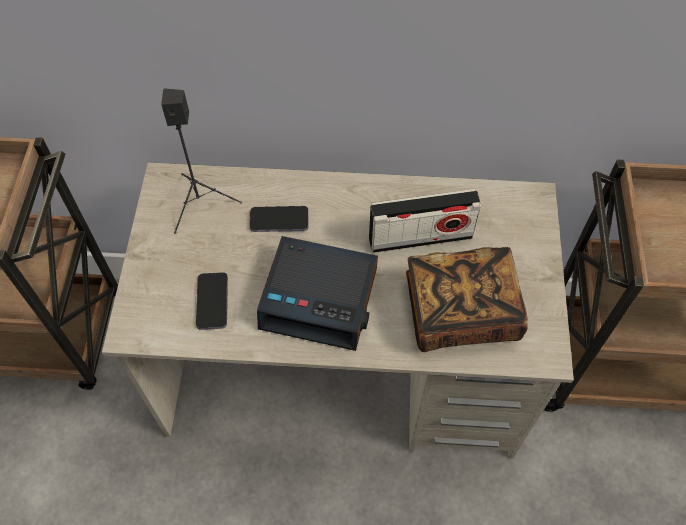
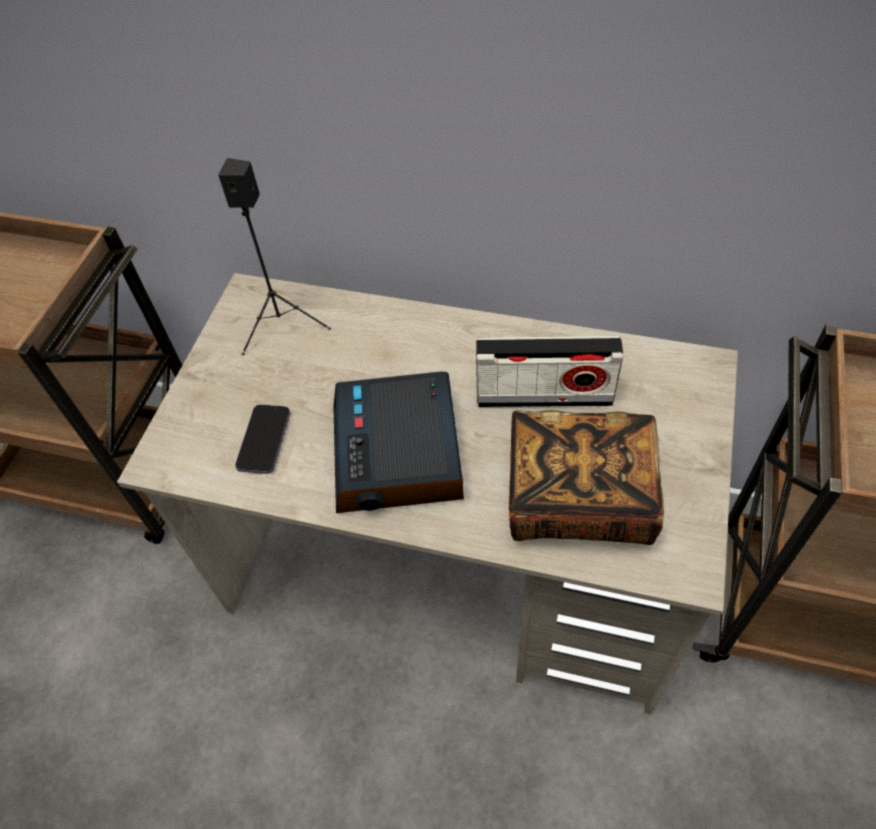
camera: 15 degrees right, 5 degrees down
(279, 220) = (370, 355): phone -> none
(320, 298) = (399, 454): alarm clock -> alarm clock turned 60 degrees clockwise

